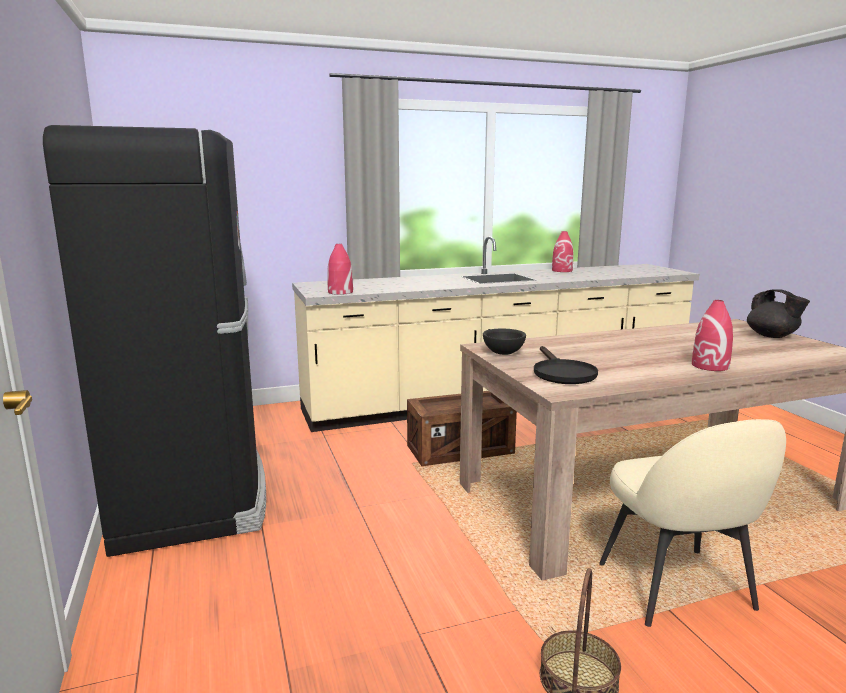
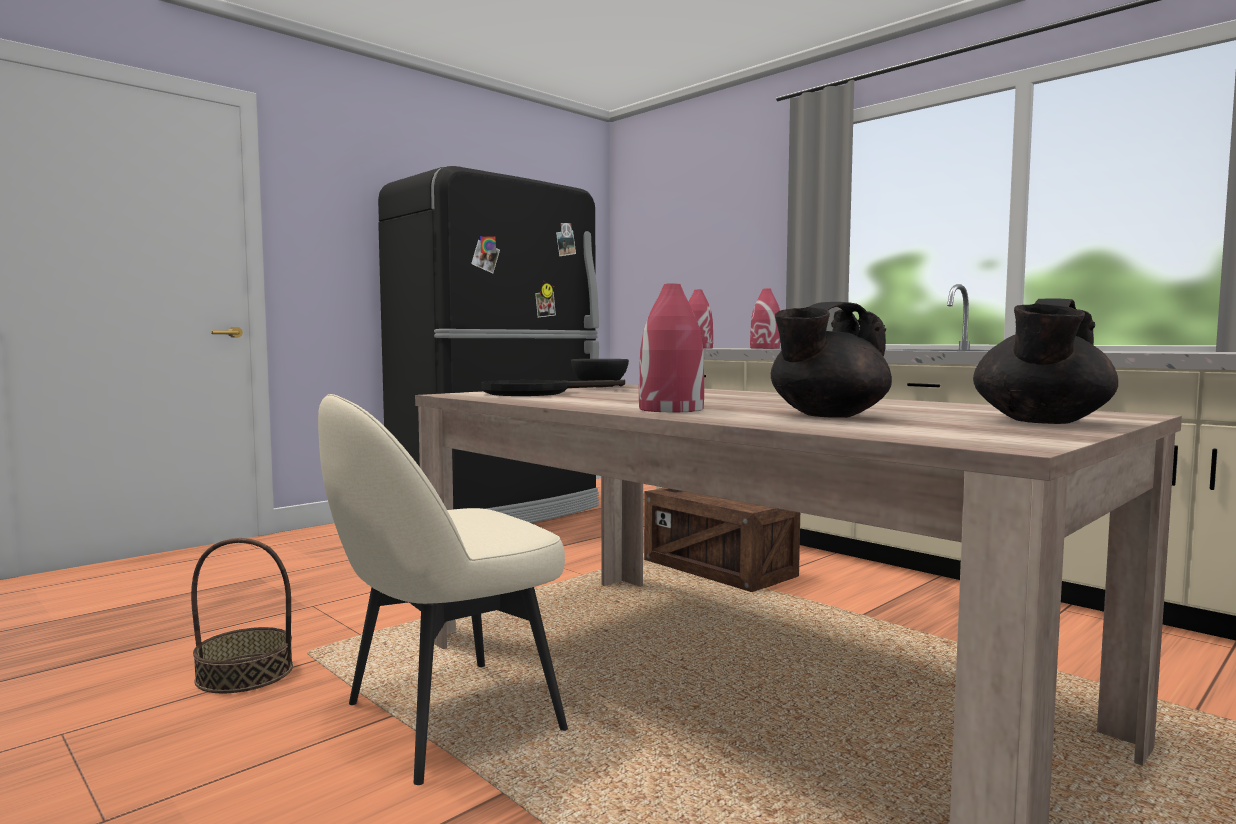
camera: 65 degrees right, 10 degrees down
(562, 270) = (1123, 350): red vase -> red vase (766, 348)
(747, 352) = (827, 416): none -> black teapot

